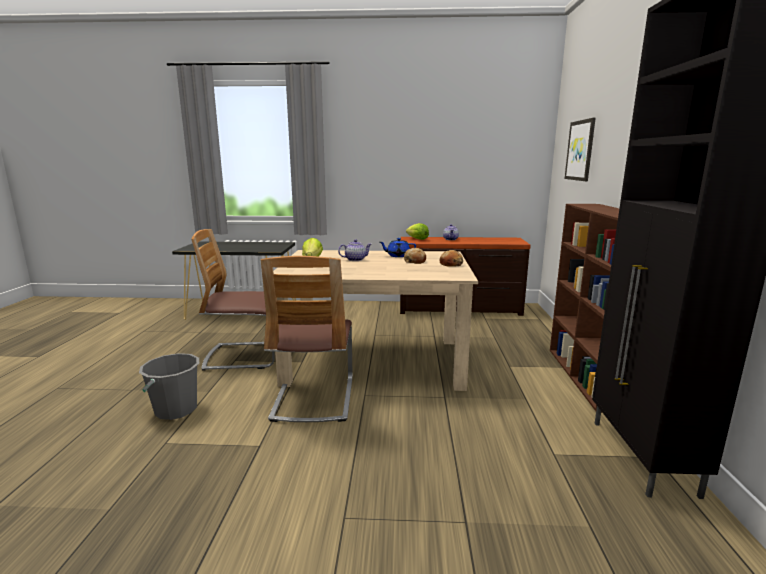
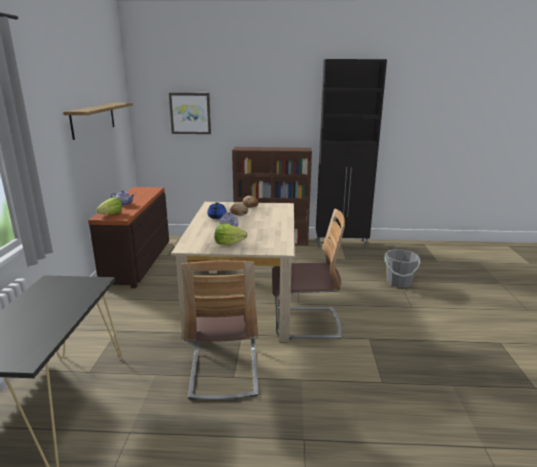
camera: 90 degrees left, 5 degrees up
(176, 410) = (336, 391): grey bucket -> grey bucket (398, 282)
(450, 149) = (93, 119): none -> shelf

